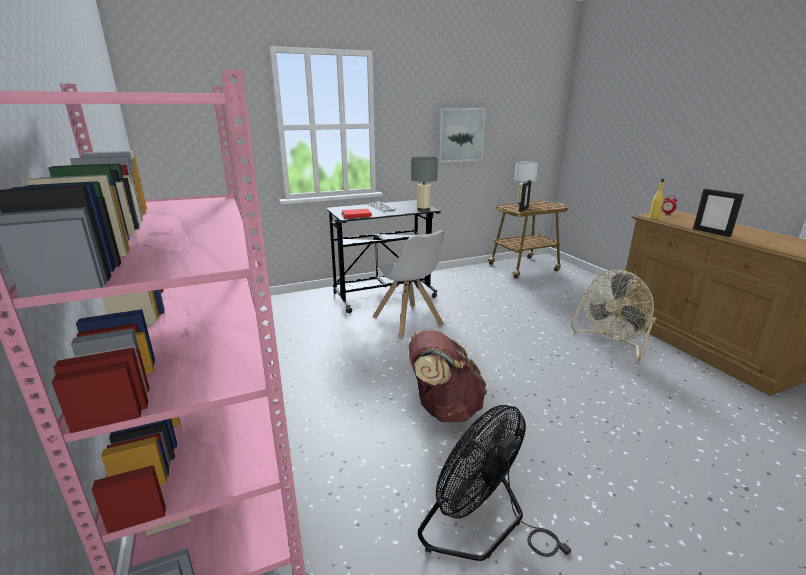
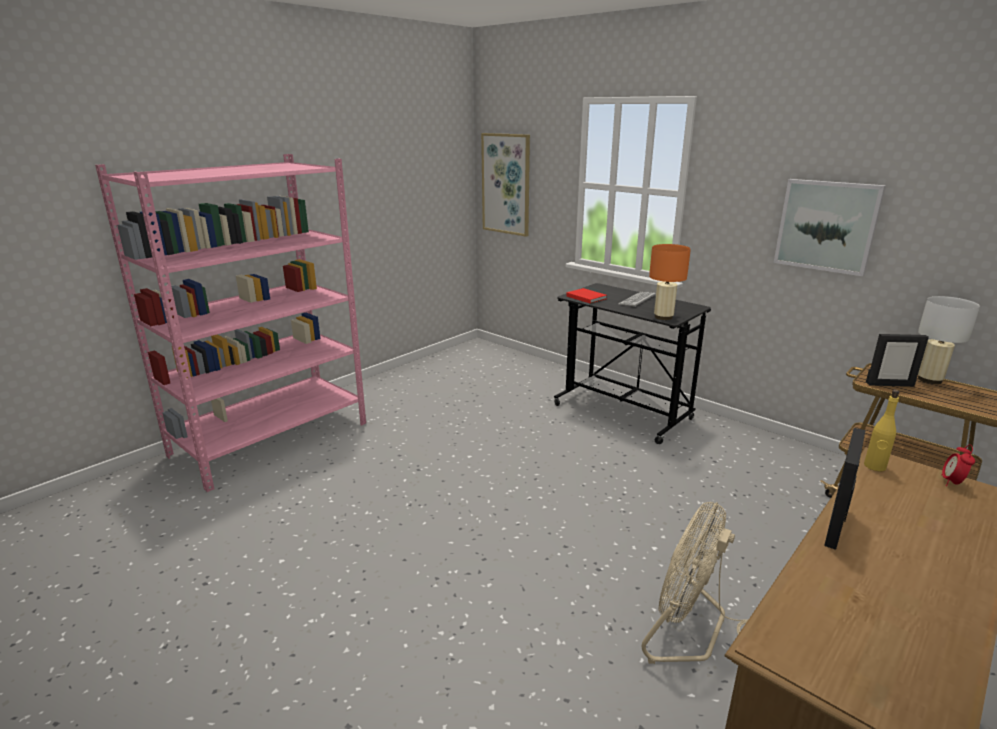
camera: 65 degrees right, 0 degrees up
(183, 136) = (506, 184): none -> picture
(408, 321) = (574, 442): chair -> none
(423, 209) = (664, 317): grey table lamp -> orange table lamp
(443, 408) = (419, 501): brown backpack -> none
(490, 524) = (274, 557): black fan -> none

